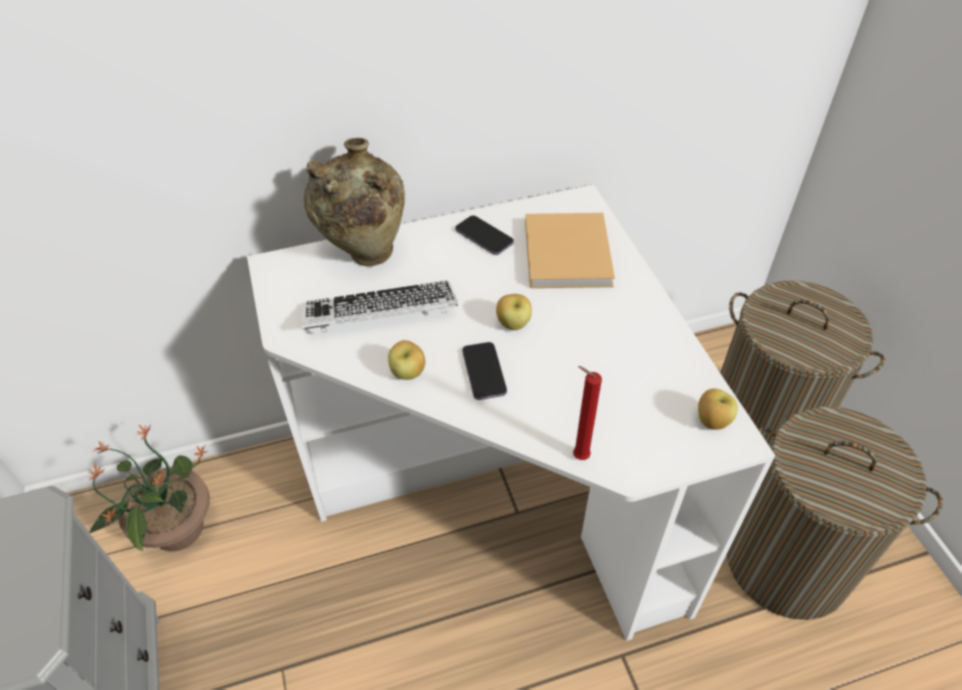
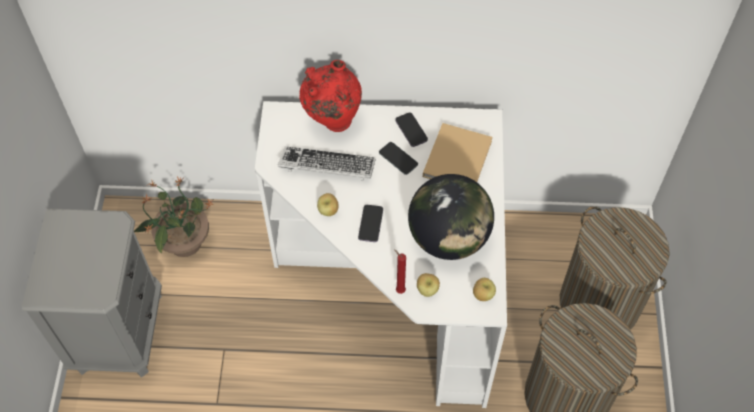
camera: 20 degrees right, 10 degrees up
(365, 256) = (333, 122): beige vase -> red vase
(482, 275) = (398, 158): none -> phone
(513, 324) = (401, 198): apple -> apple (427, 290)
(612, 357) = (448, 238): none -> globe

